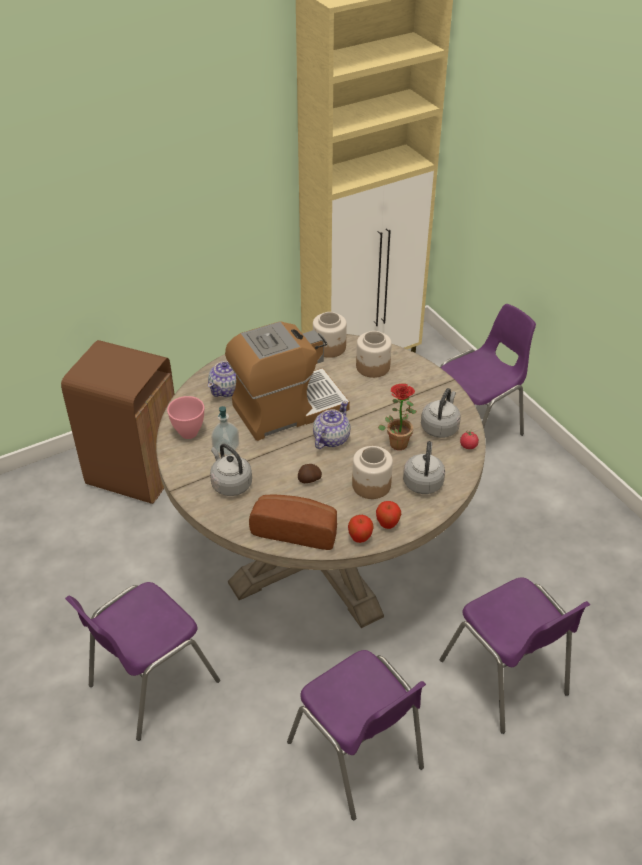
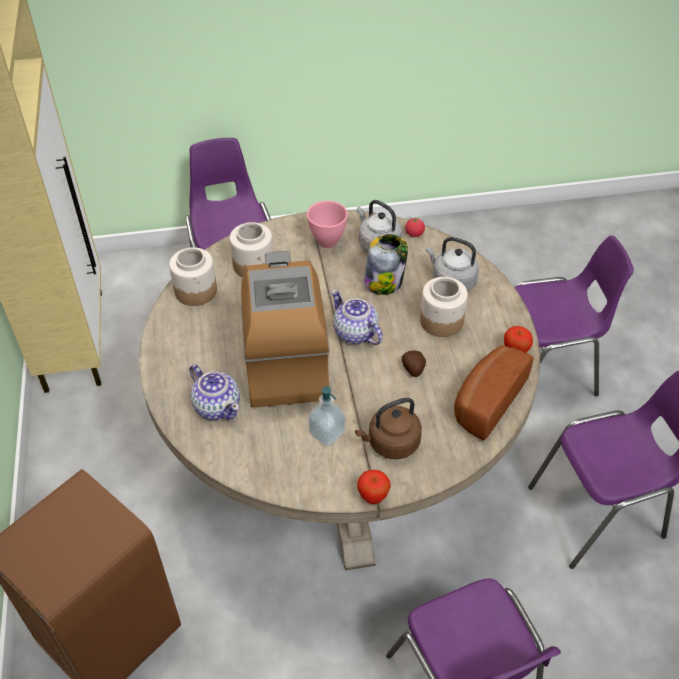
camera: 70 degrees left, 5 degrees up
(190, 433) = (281, 464): pink bowl -> pink bowl (327, 241)
(230, 483) = (391, 443): grey kettle -> brown kettle
(387, 524) = (502, 325): apple -> apple (373, 497)
(397, 441) = (384, 282): potted plant -> jar

